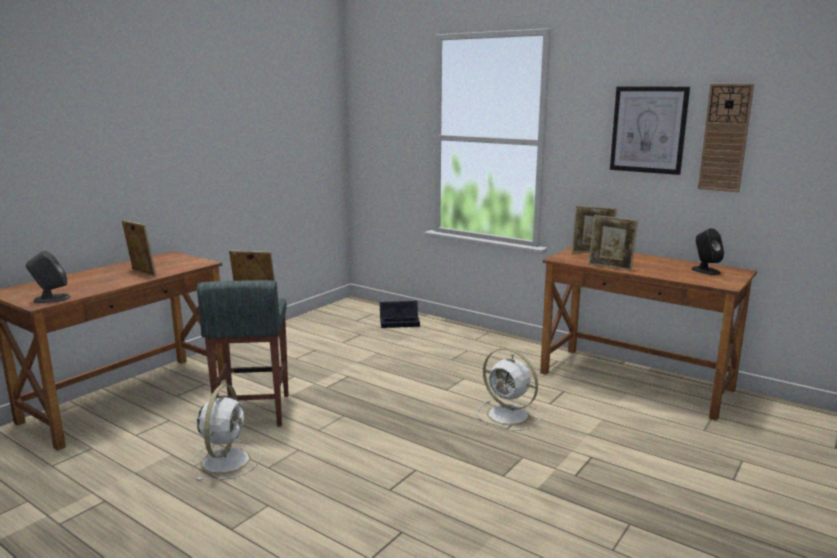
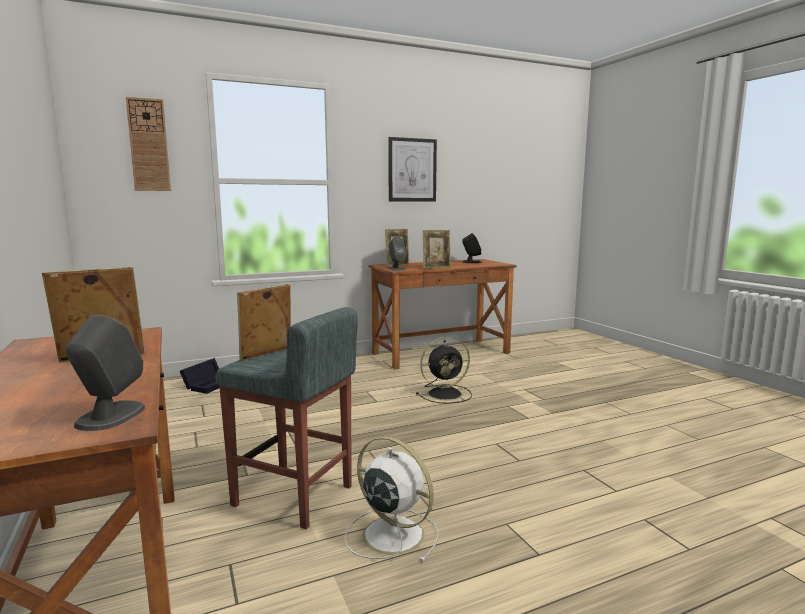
camera: 60 degrees left, 5 degrees down
(510, 415) = (446, 394): white fan -> black fan
(566, 257) = (396, 269): none -> grey speaker
(725, 138) = (458, 175): wall clock -> wall clock (149, 145)

